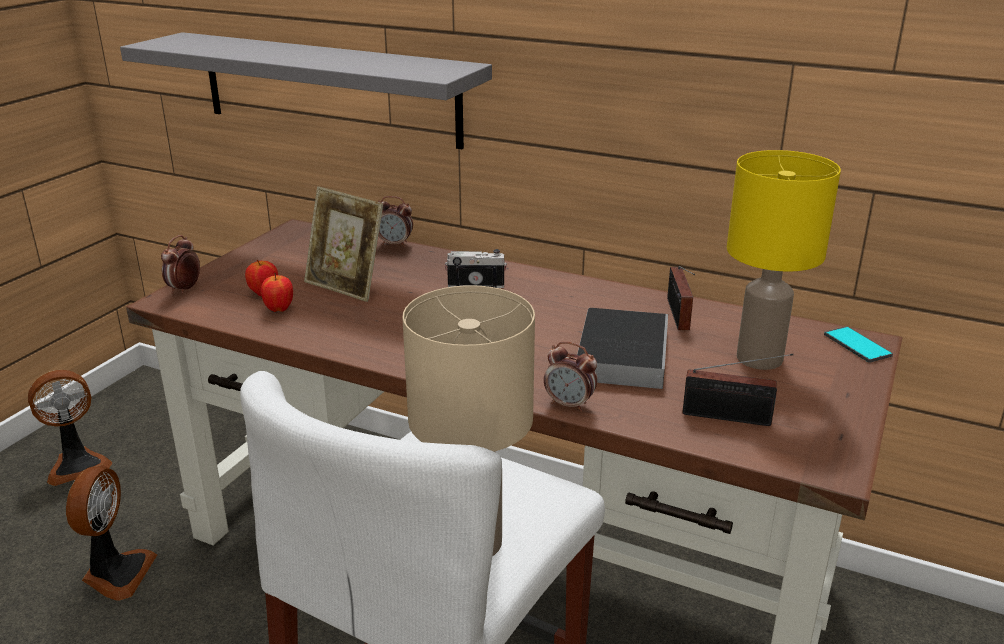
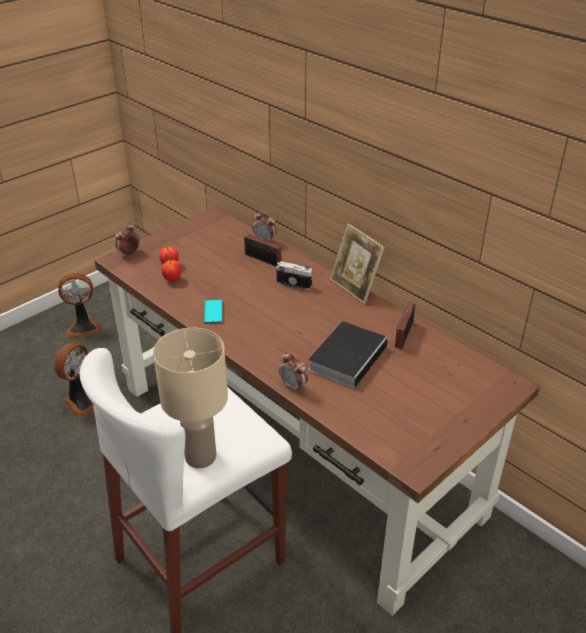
camera: 20 degrees right, 10 degrees up
(328, 89) = (237, 134): grey shelf -> none
(346, 286) = (218, 269): picture frame -> picture frame (354, 288)
(731, 418) = (380, 418): radio -> radio (264, 260)
(760, 358) = (431, 380): yellow table lamp -> none
(857, 345) = (502, 385): phone -> phone (213, 312)

